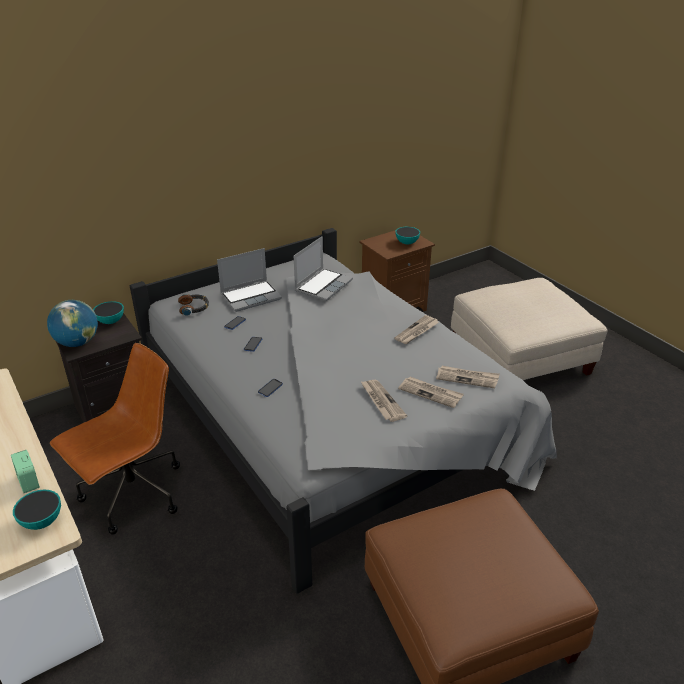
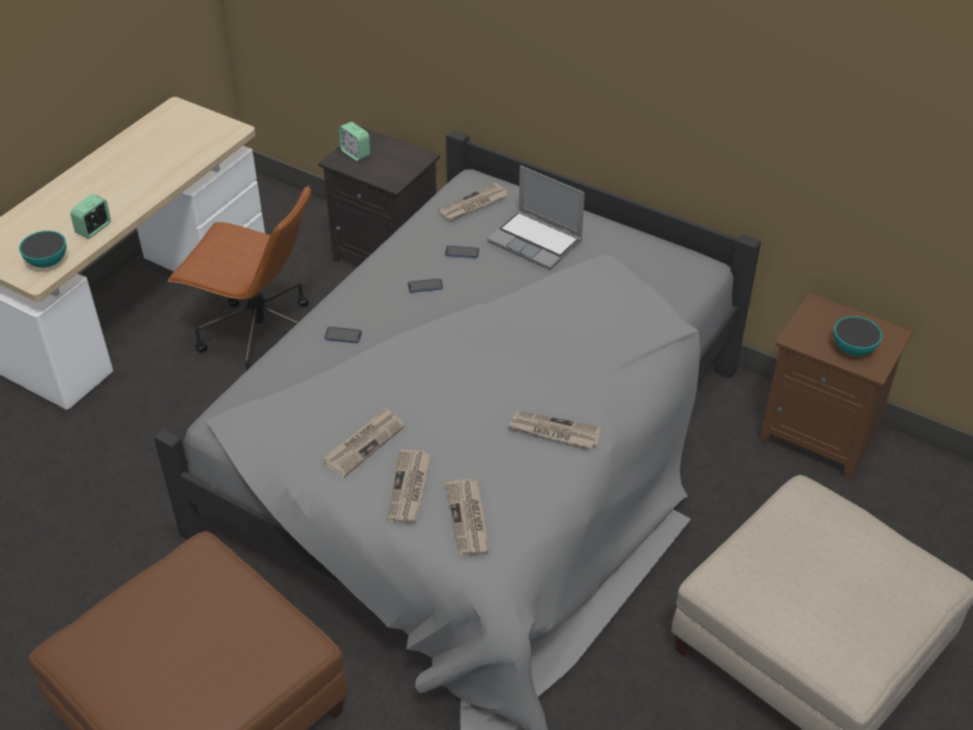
camera: 65 degrees right, 10 degrees up
(77, 342) = (355, 153): globe -> alarm clock
(110, 321) = (412, 156): bowl -> none
(194, 308) = (473, 204): headphones -> newspaper
(323, 285) = (610, 296): laptop -> none

